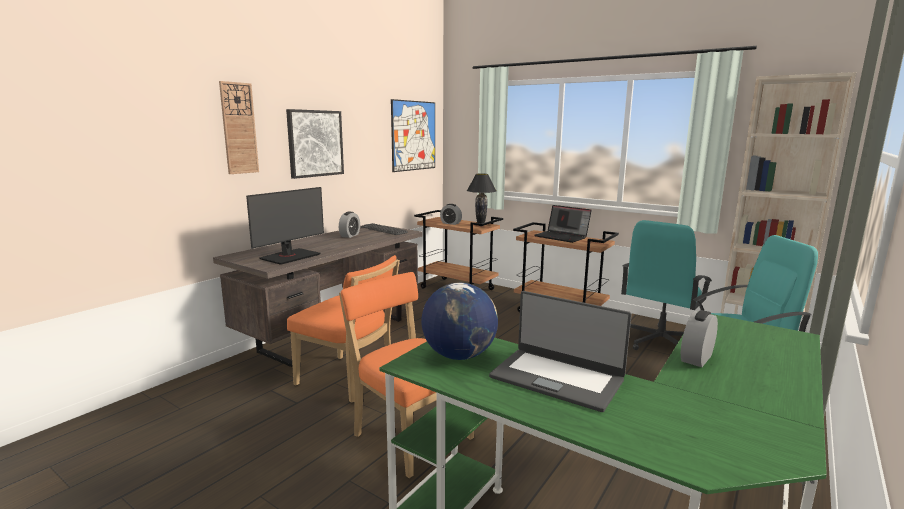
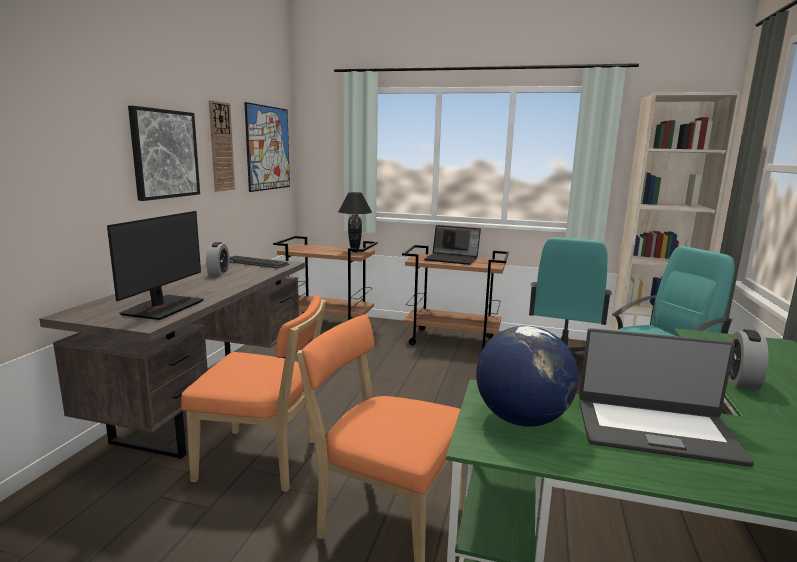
camera: 20 degrees left, 0 degrees up
(239, 128) = (67, 129): wall clock -> wall clock (221, 147)
(450, 223) = (319, 251): alarm clock -> none

